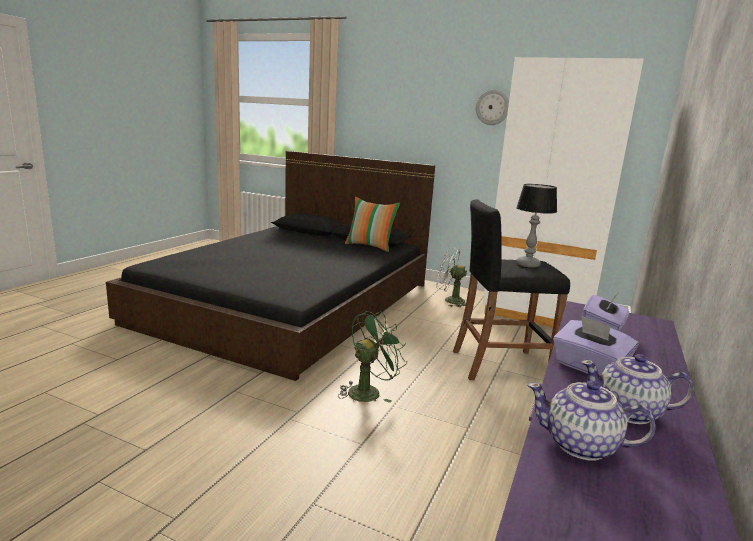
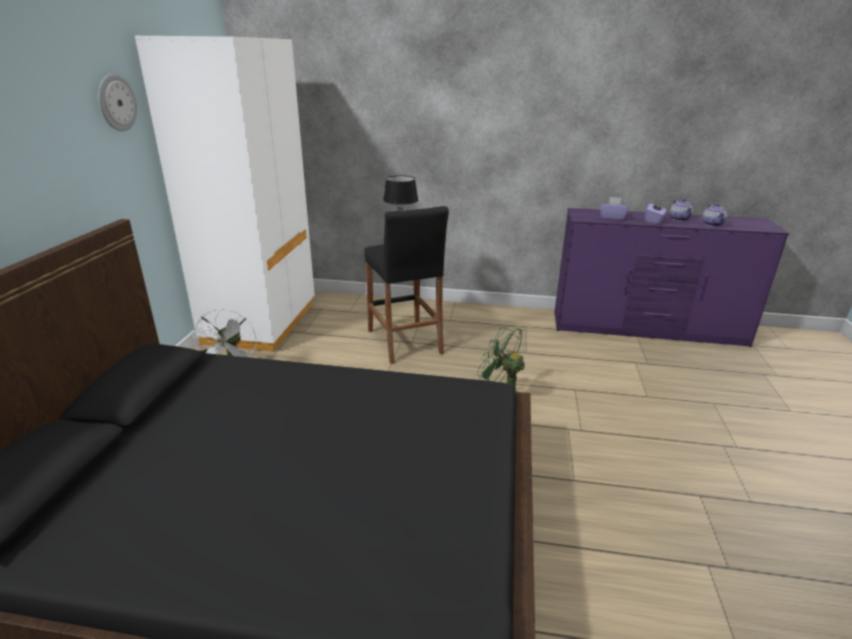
camera: 105 degrees left, 10 degrees up
(370, 246) = (190, 384): pillow -> none

